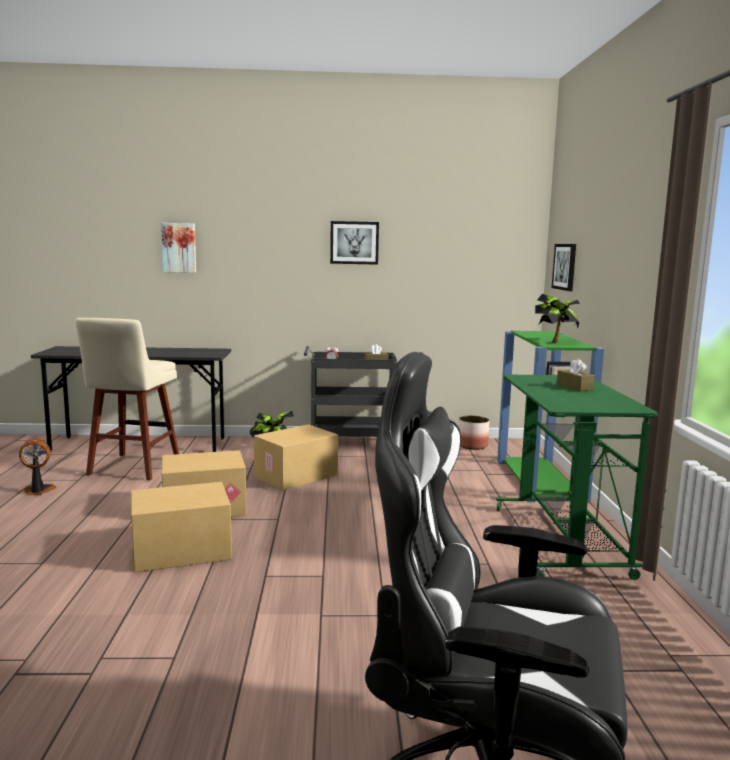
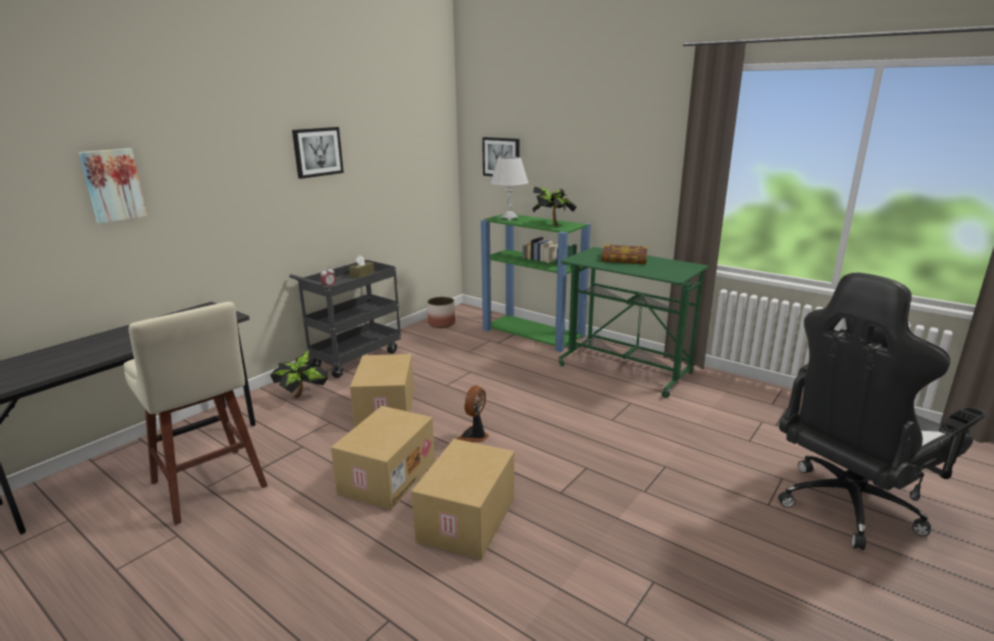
camera: 50 degrees left, 10 degrees up
(38, 491) = (162, 576): fan -> fan (474, 436)
(535, 333) = (509, 218): none -> white table lamp
(574, 387) = (624, 259): brown tissue box -> book

